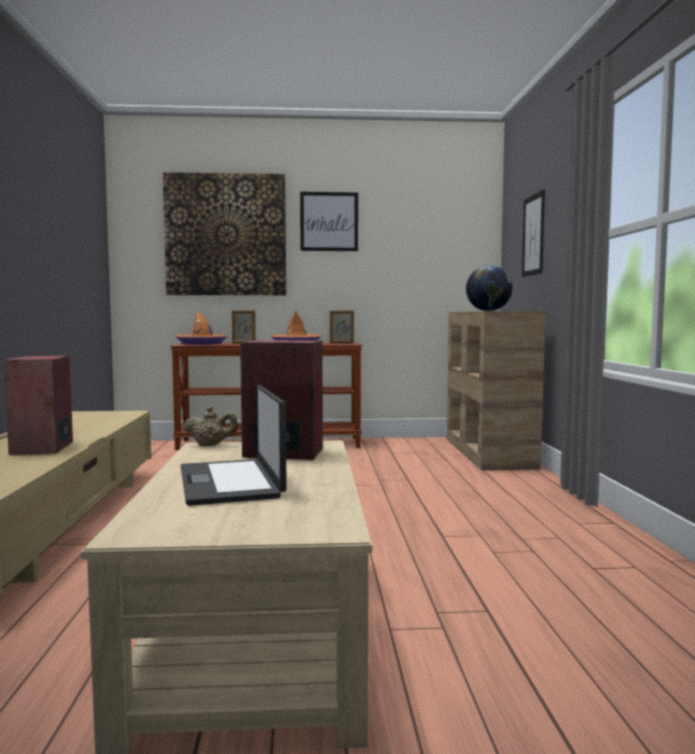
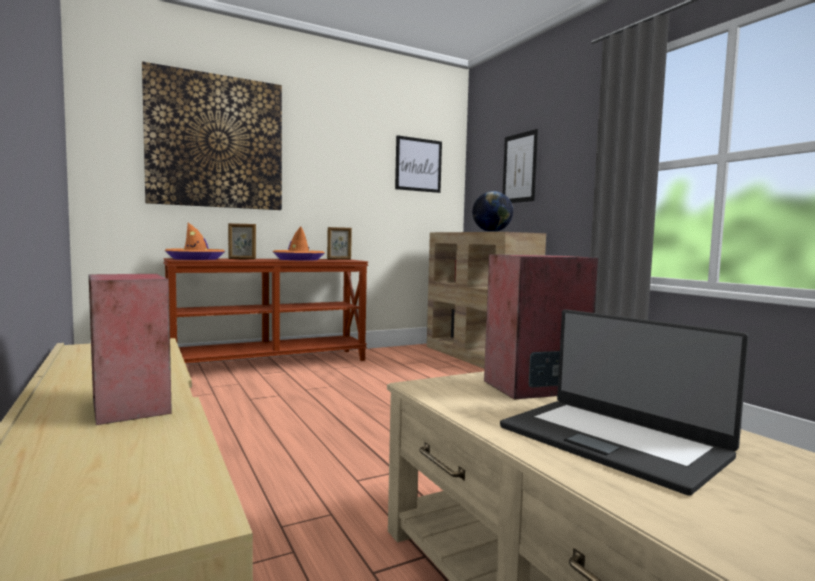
camera: 25 degrees left, 0 degrees up
(211, 445) = (431, 385): beige teapot -> none
(329, 221) = (323, 139): picture -> picture (418, 165)

